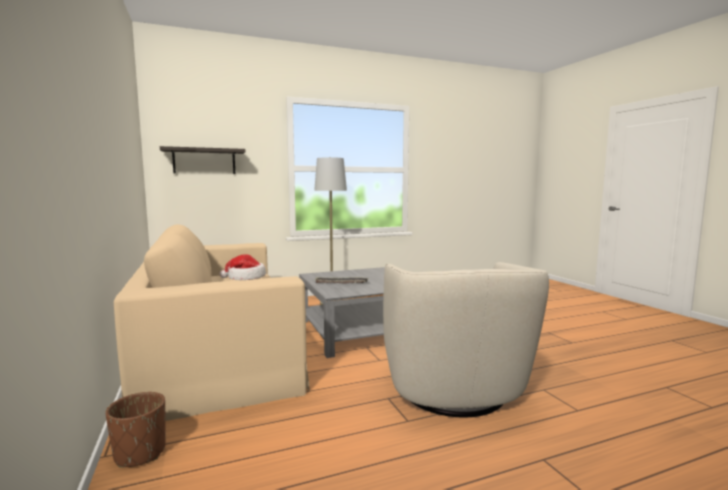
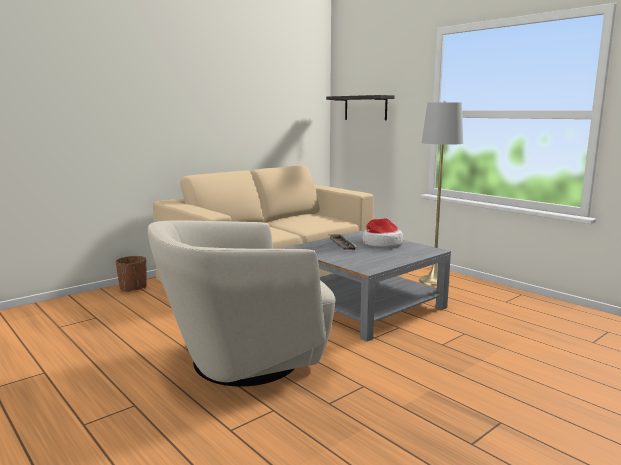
camera: 70 degrees right, 5 degrees up
(245, 278) = (314, 220): hat -> hat (381, 243)

